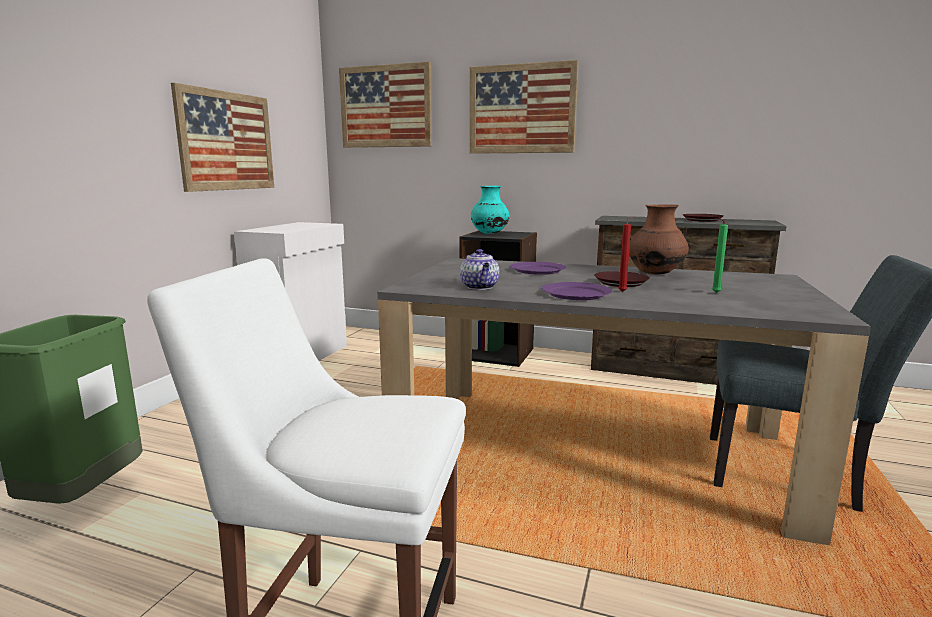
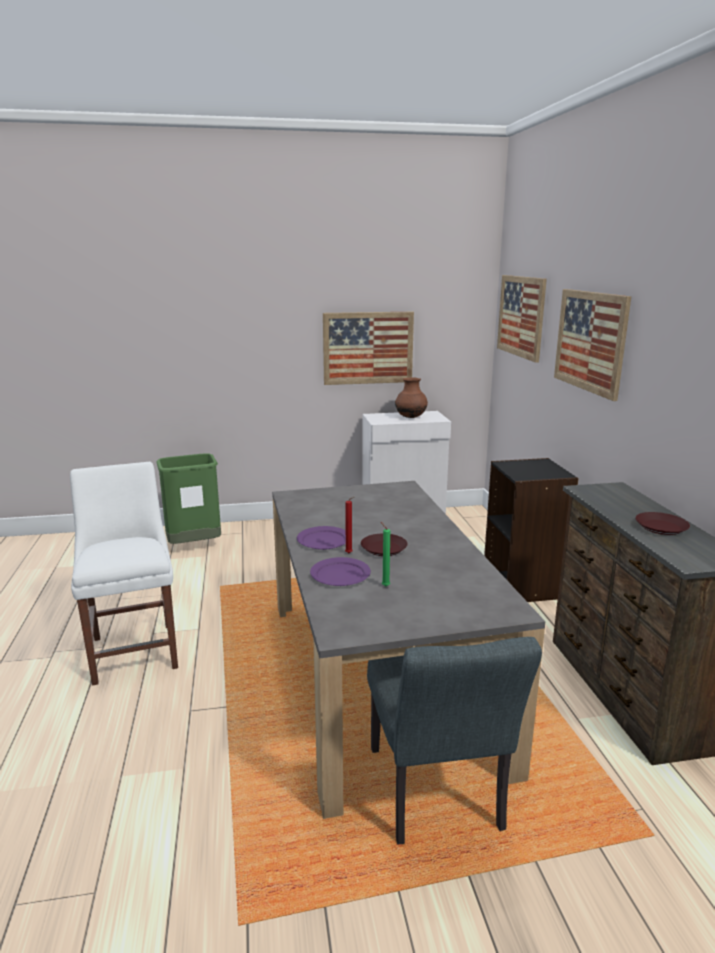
camera: 60 degrees right, 5 degrees up
(480, 287) = (313, 511): teapot -> none
(489, 233) = (528, 465): turquoise vase -> none
(538, 270) = (400, 515): purple plate -> purple plate (341, 574)
(655, 274) = (444, 556): brown vase -> brown vase (411, 417)

